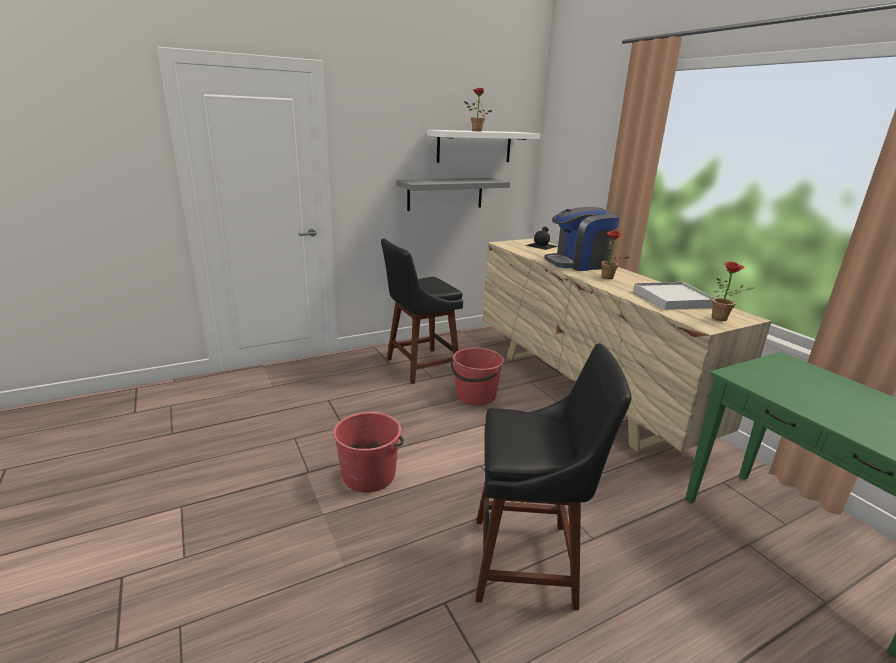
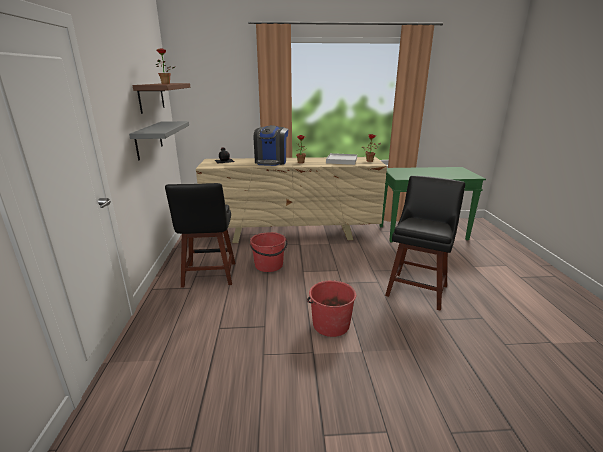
camera: 65 degrees left, 0 degrees up
(474, 146) = (151, 97): white shelf -> brown shelf

